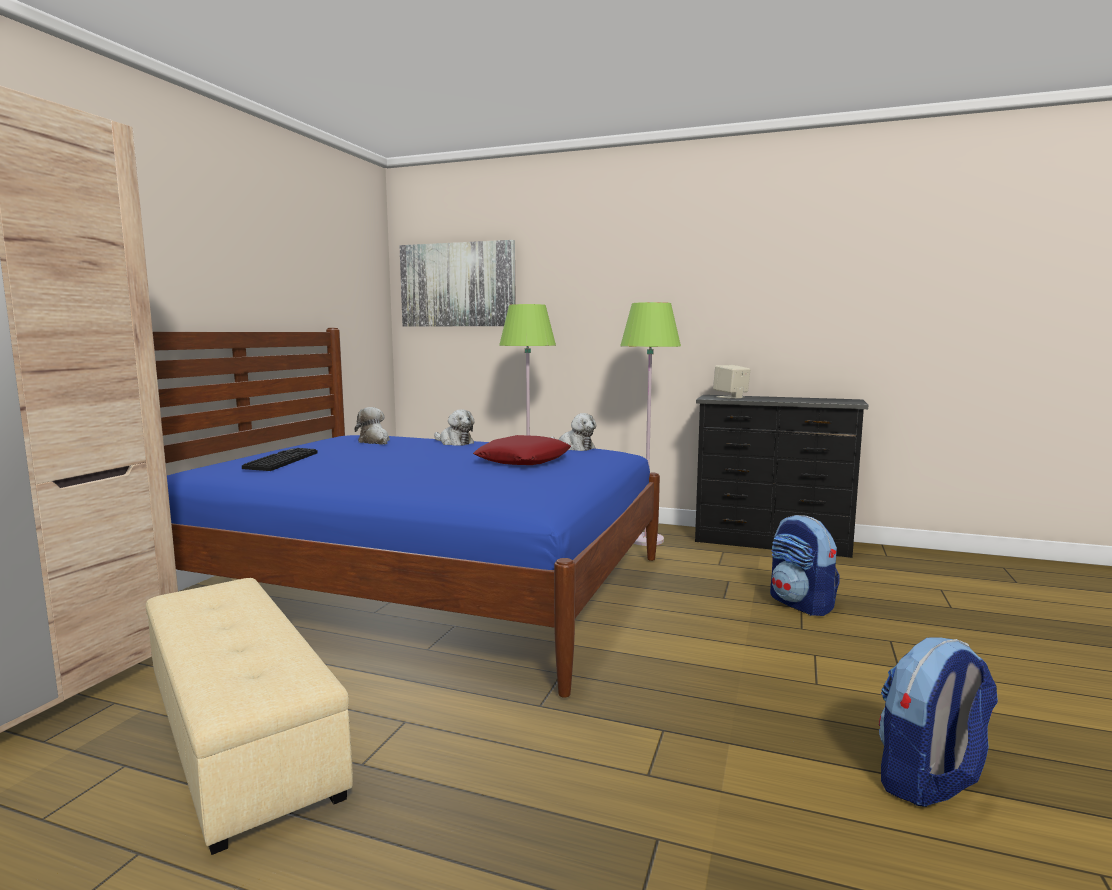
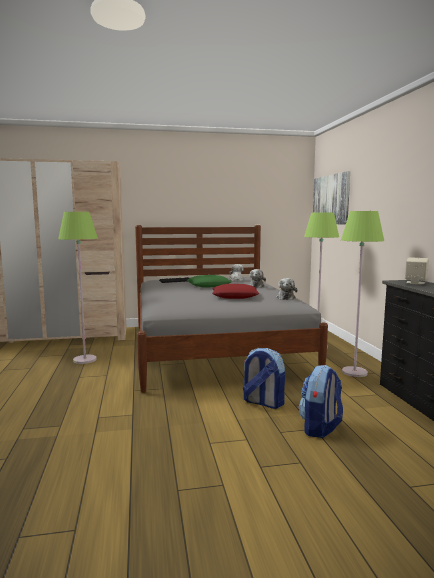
camera: 60 degrees right, 0 degrees up
(238, 735) = (85, 360): beige ottoman -> green floor lamp
(390, 456) = (209, 285): none -> green pillow
(420, 585) = (214, 348): blue bed -> grey bed
(929, 783) = (129, 480): backpack -> backpack (262, 402)

